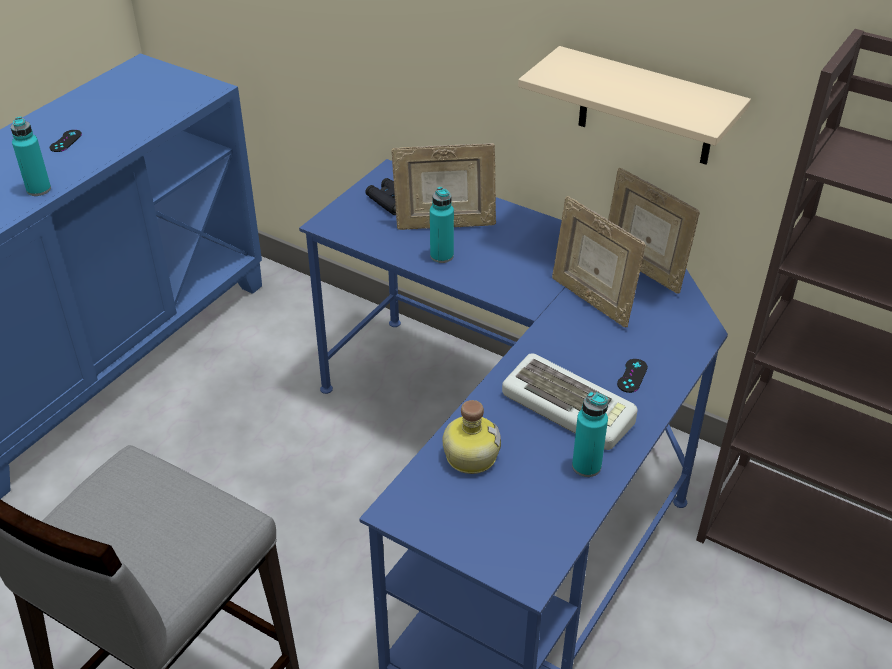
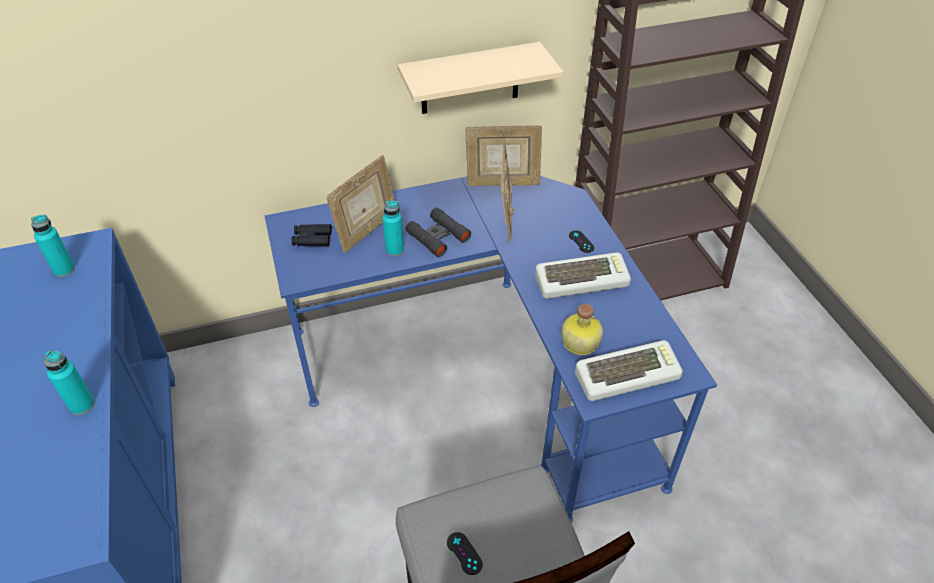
camera: 50 degrees left, 5 degrees up
(66, 141) = (36, 357): black game controller -> black game controller (464, 553)
(466, 519) = (627, 374): none -> keyboard
(498, 271) = (438, 236): none -> black binoculars
(586, 466) = (631, 301): turquoise bottle -> turquoise bottle (64, 270)
(591, 300) = (506, 217): picture frame -> picture frame turned 90 degrees counterclockwise

